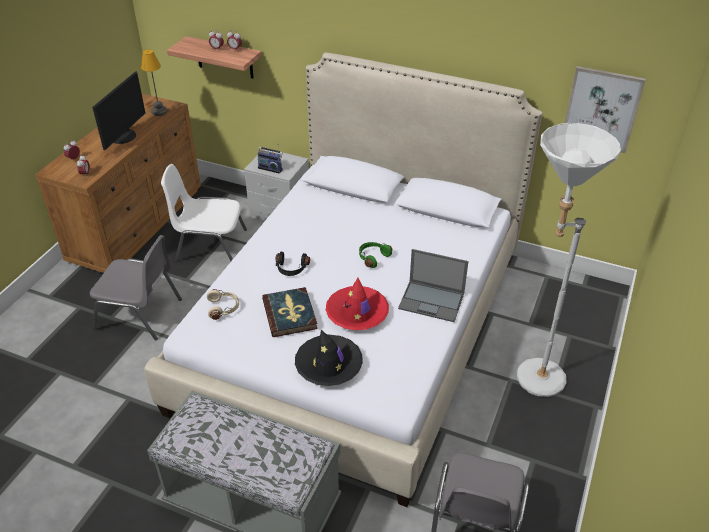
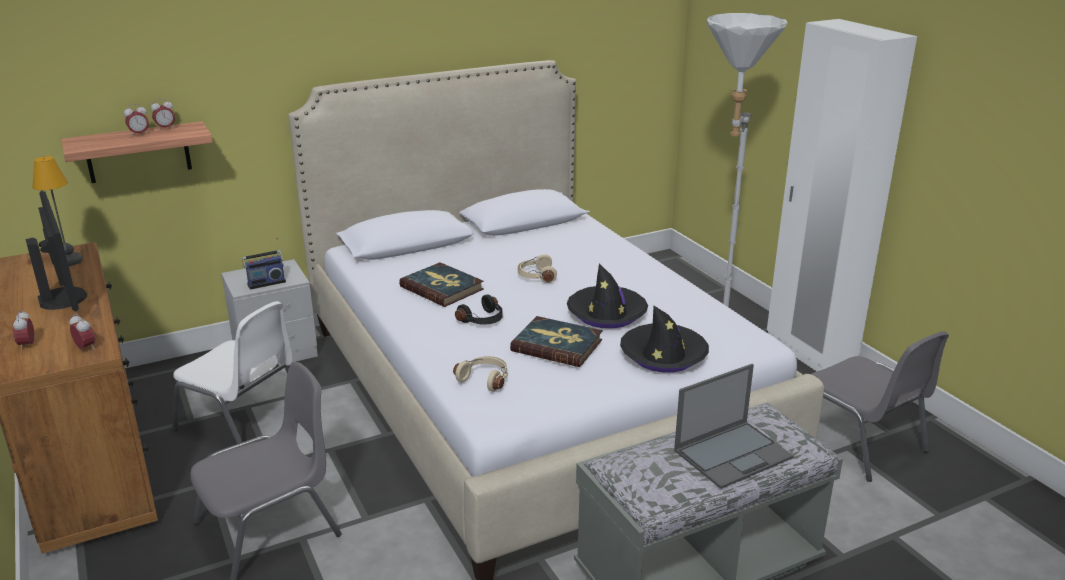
camera: 50 degrees left, 15 degrees down
(210, 245) = (243, 422): white chair -> white chair turned 105 degrees counterclockwise
(312, 231) = (442, 288): none -> book
(357, 313) = (607, 314): red hat -> black hat
(372, 257) = (536, 276): green headphones -> beige headphones
(432, 301) = (643, 275): laptop -> laptop (733, 453)
(568, 443) = (809, 354): none -> white wardrobe
(602, 109) = (618, 60): picture -> none

